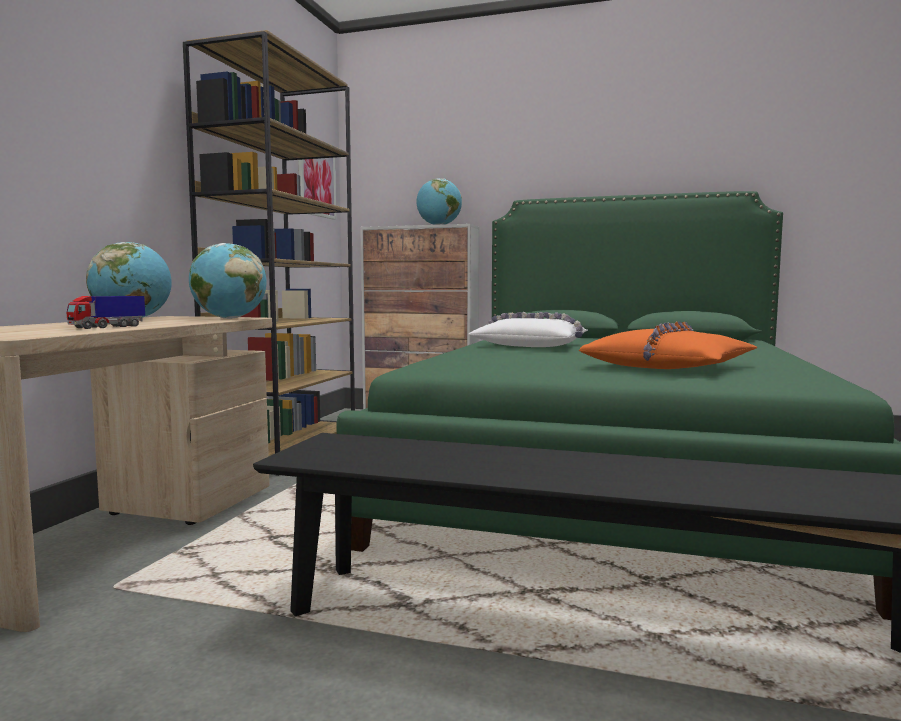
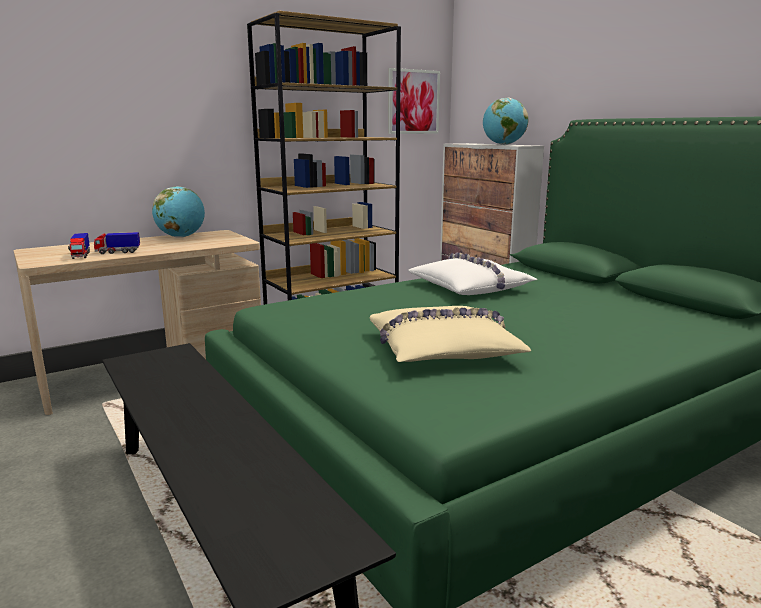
camera: 40 degrees right, 10 degrees up
(55, 330) = (81, 255): none -> toy truck
(229, 318) = (227, 242): globe -> none
(668, 367) = (443, 349): orange pillow -> beige pillow

